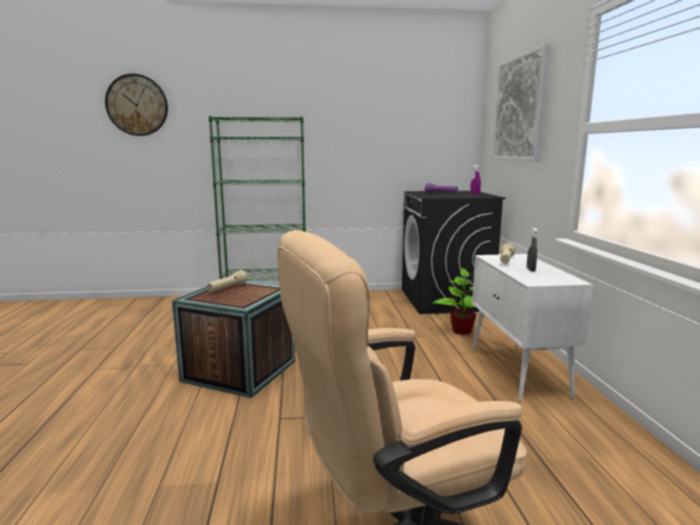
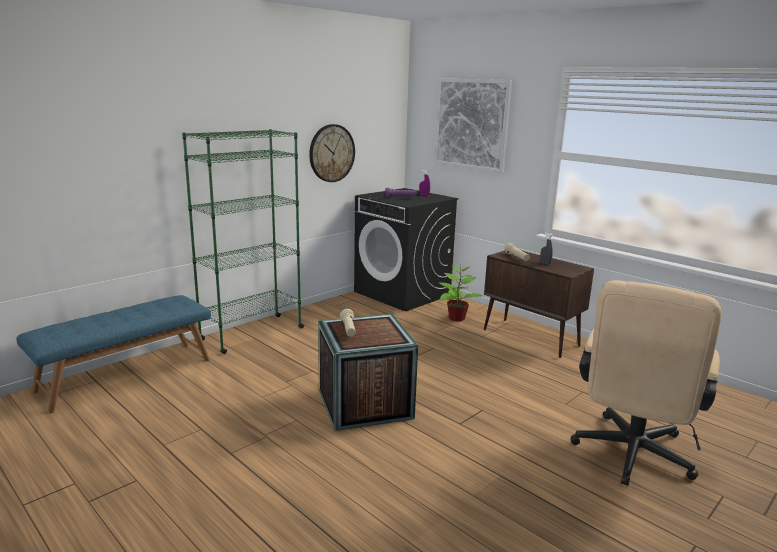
camera: 40 degrees left, 5 degrees up
(137, 105) = (77, 118): wall clock -> wall clock (331, 153)
(150, 304) = (126, 374): none -> blue bench
(518, 371) = (531, 338): white cabinet -> brown cabinet

